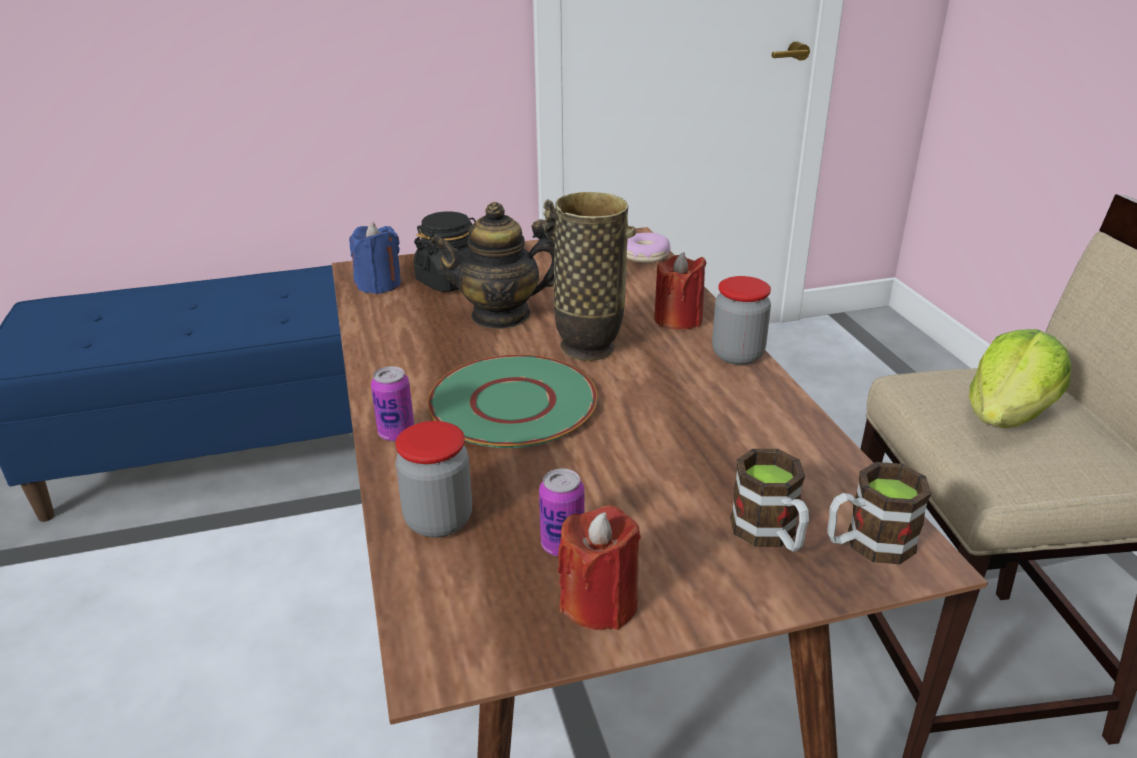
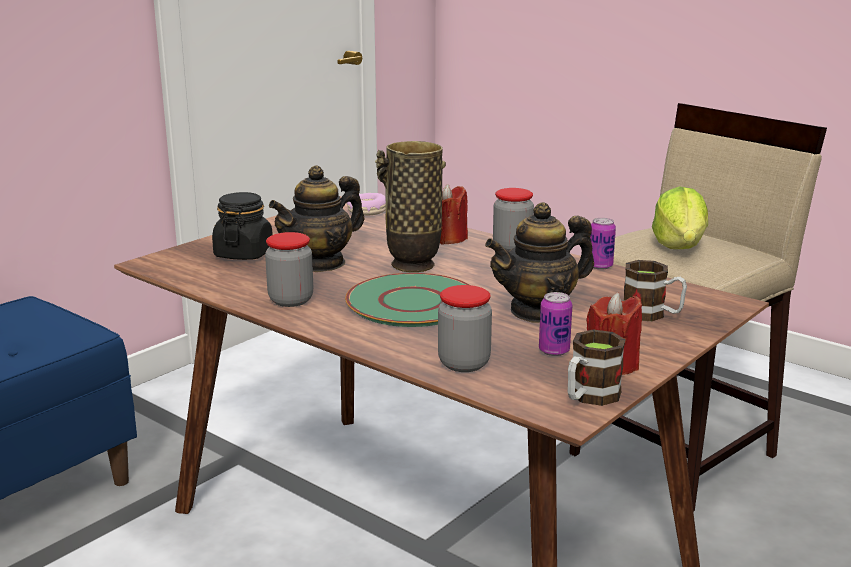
camera: 35 degrees left, 10 degrees down
(378, 285) = (186, 268): blue candle -> none
(396, 433) = (359, 336): can -> can (600, 266)
(405, 358) = (291, 300): none -> jar
(631, 471) = (539, 311): none -> teapot
(867, 544) = (700, 304): mug -> mug (589, 397)

